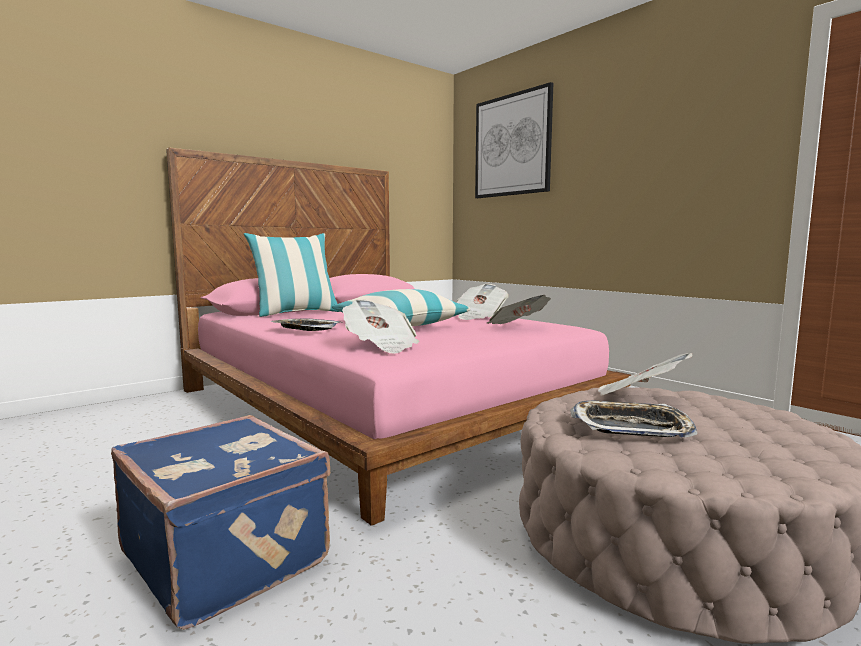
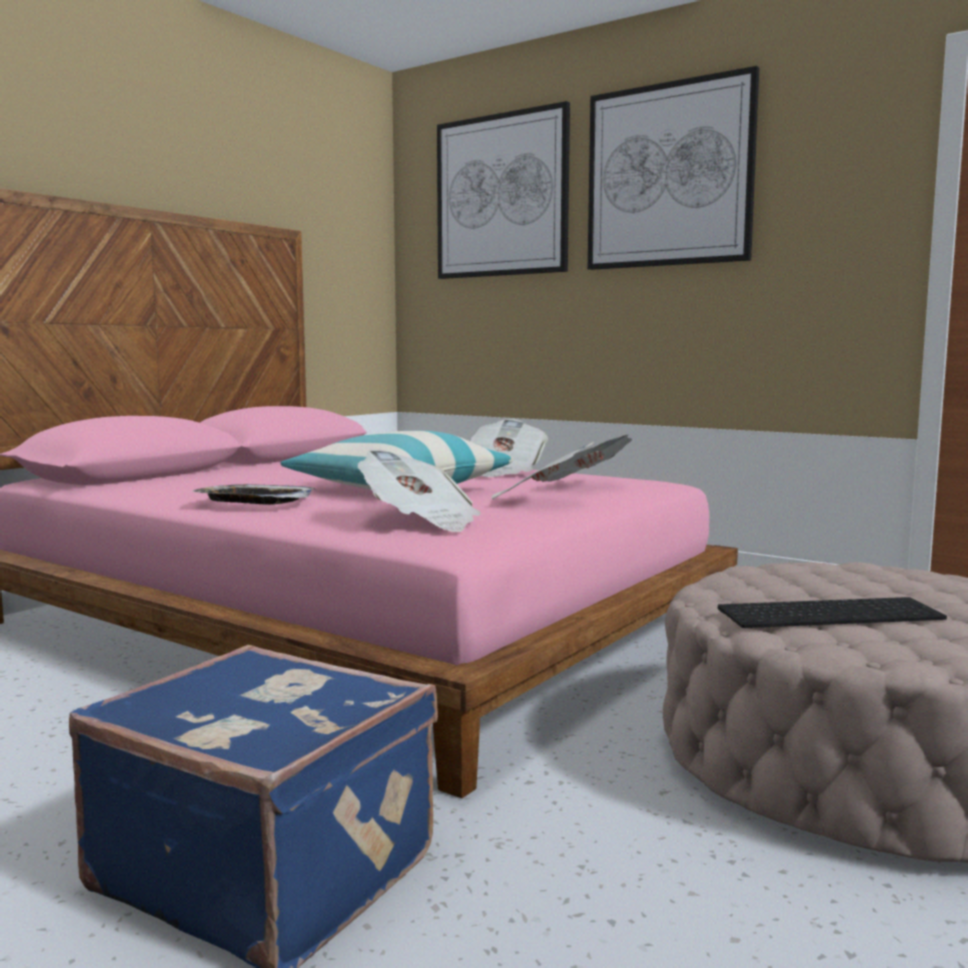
camera: 15 degrees left, 0 degrees up
(296, 313) = (188, 477): pillow -> none
(613, 125) = (669, 175): none -> picture
(631, 427) = (830, 613): tray -> keyboard
(638, 398) = (803, 576): newspaper -> newspaper (537, 501)

